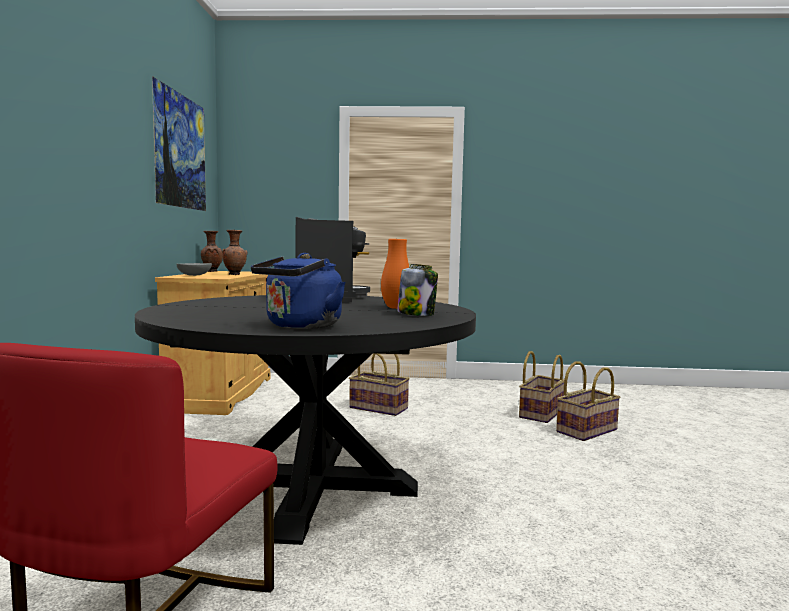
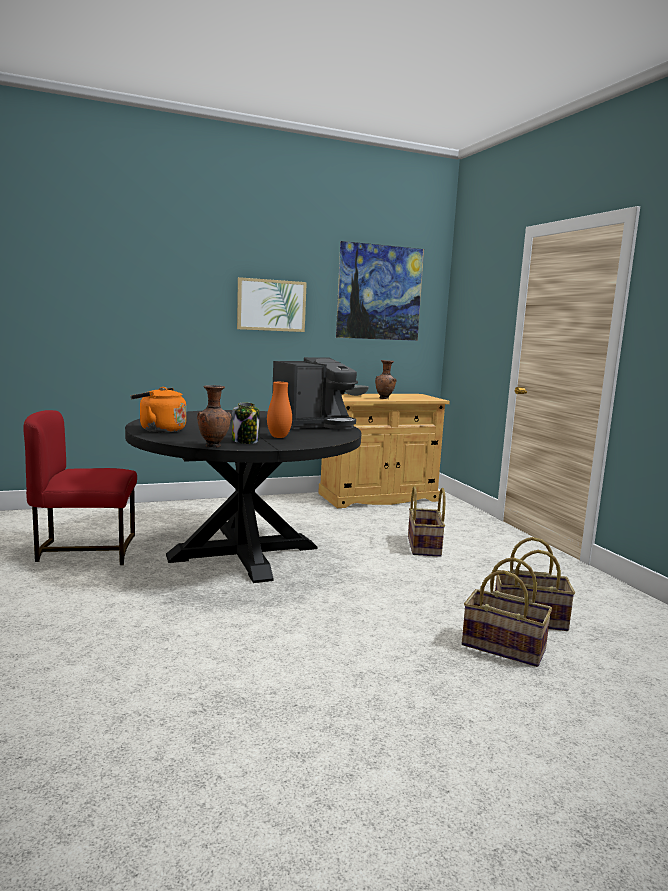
camera: 65 degrees right, 5 degrees up
(100, 149) = (271, 305): none -> picture
(211, 271) = (404, 394): brown vase -> brown vase (213, 446)
(301, 326) = (159, 430): blue kettle -> orange kettle

